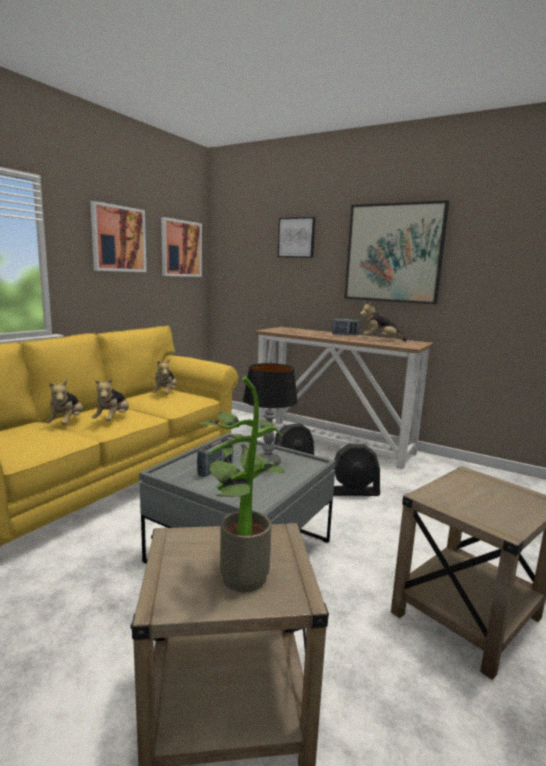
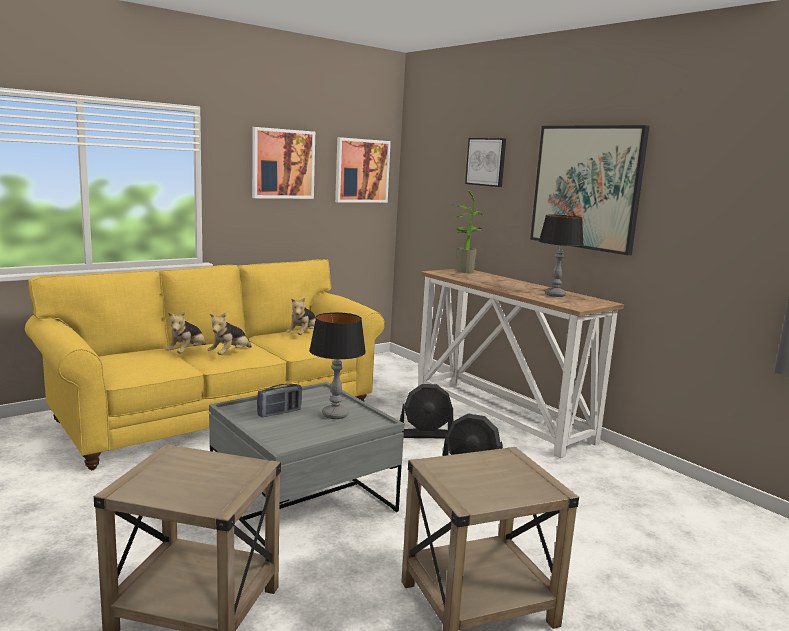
camera: 20 degrees right, 0 degrees up
(240, 573) = (194, 484): potted plant -> potted plant (463, 271)
(344, 334) = (523, 284): radio -> none
(380, 340) = (555, 295): plush toy -> table lamp

